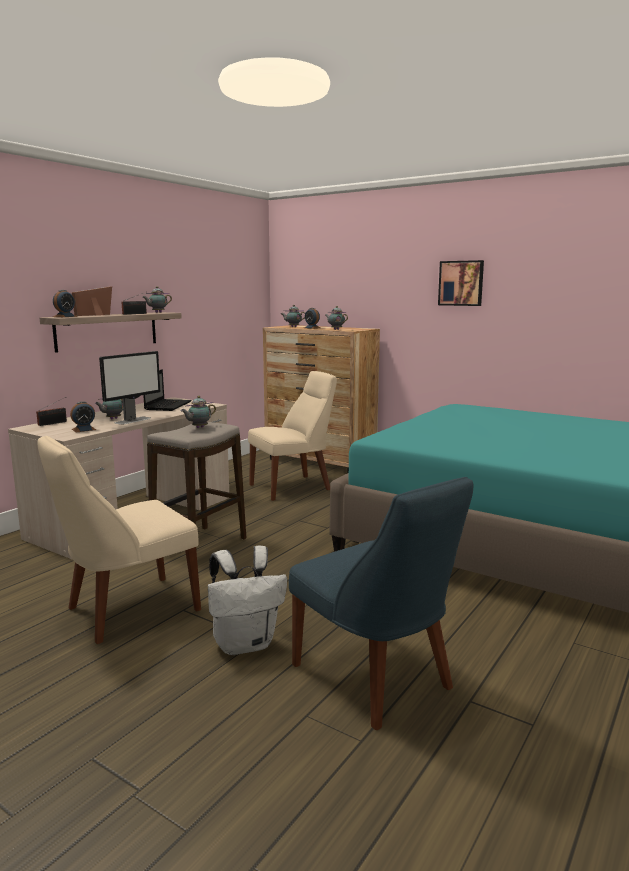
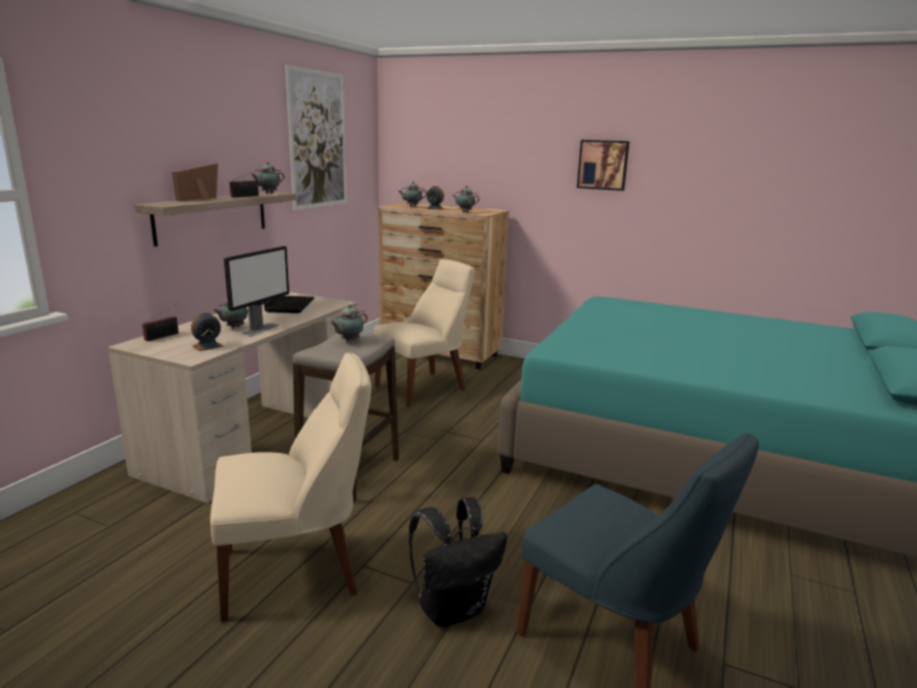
camera: 10 degrees left, 5 degrees up
(65, 316) = (167, 203): alarm clock -> none
(127, 610) = (297, 572): beige chair -> beige chair turned 150 degrees counterclockwise
(208, 270) = (318, 140): none -> picture
(245, 643) = (453, 608): white backpack -> black backpack

